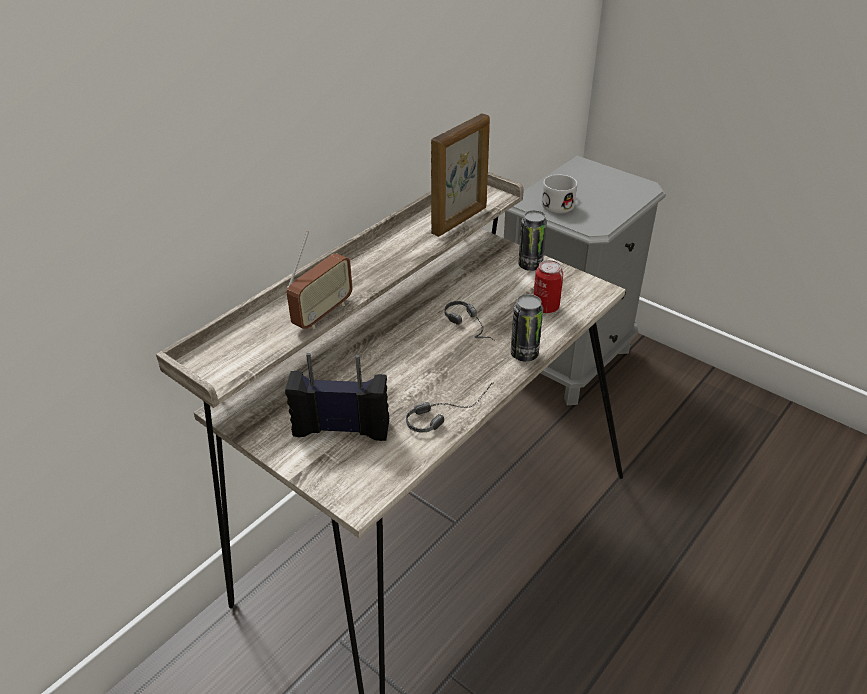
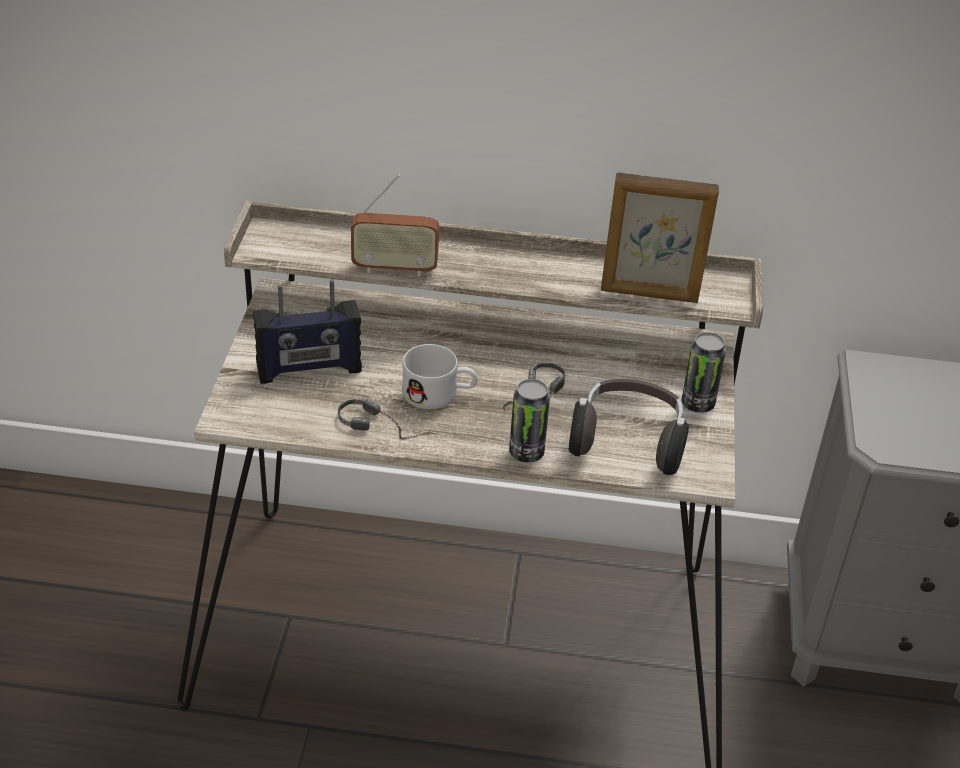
camera: 55 degrees right, 0 degrees up
(341, 428) = (309, 370): radio -> radio turned 105 degrees clockwise
(545, 307) = (628, 442): can -> headphones
(560, 203) = (901, 396): white mug -> white mug (439, 395)

